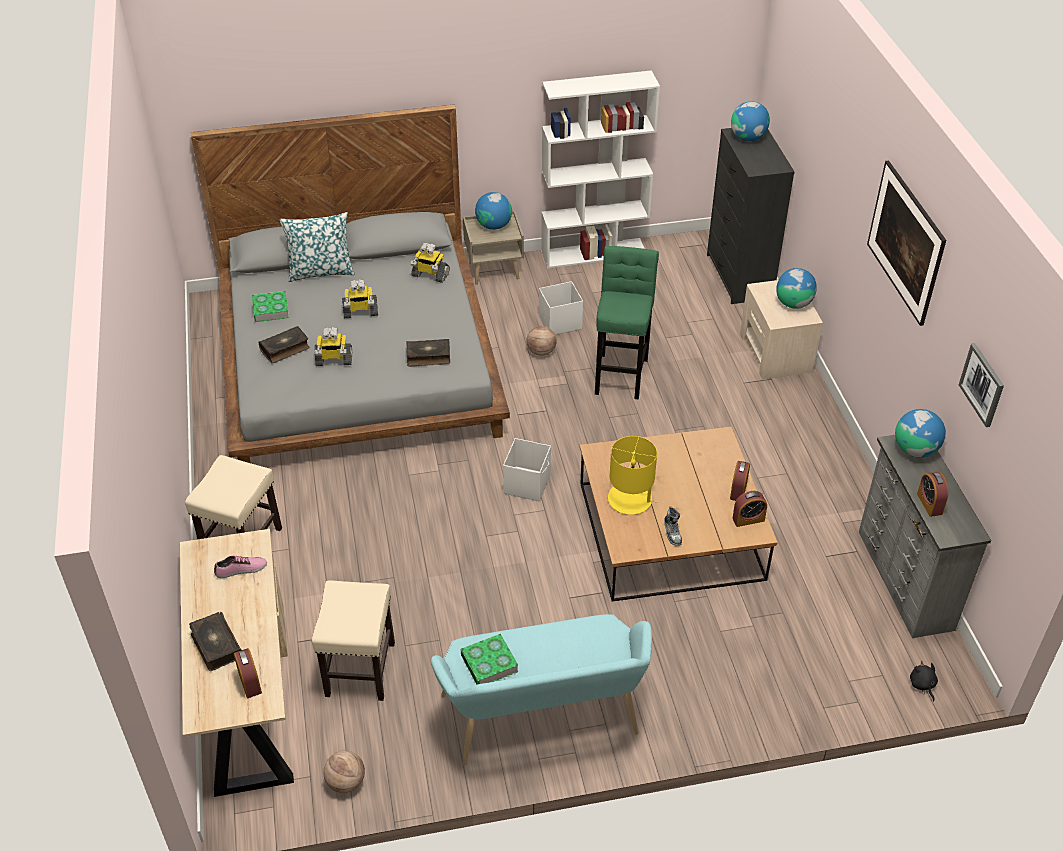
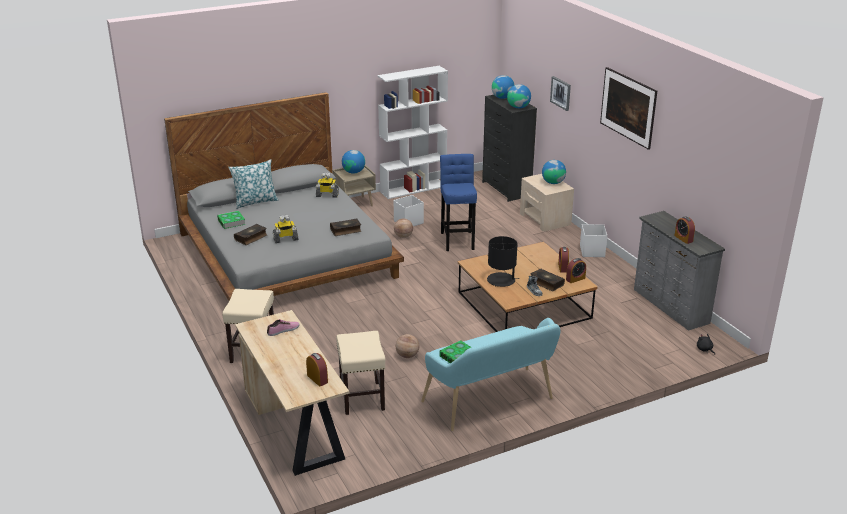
camera: 15 degrees left, 15 degrees down
(216, 646) = (286, 366): book -> book (546, 283)
(346, 782) = (380, 453): basketball -> basketball (407, 356)
(360, 312) = (291, 216): toy robot -> none
(527, 484) = (425, 296): white storage box -> white storage box (592, 251)
(621, 373) = (457, 239): green stool -> blue stool
(630, 499) = (501, 280): yellow table lamp -> black table lamp
(915, 449) = (663, 219): globe -> globe (518, 107)
(982, 384) = (699, 160): picture -> picture (561, 93)

